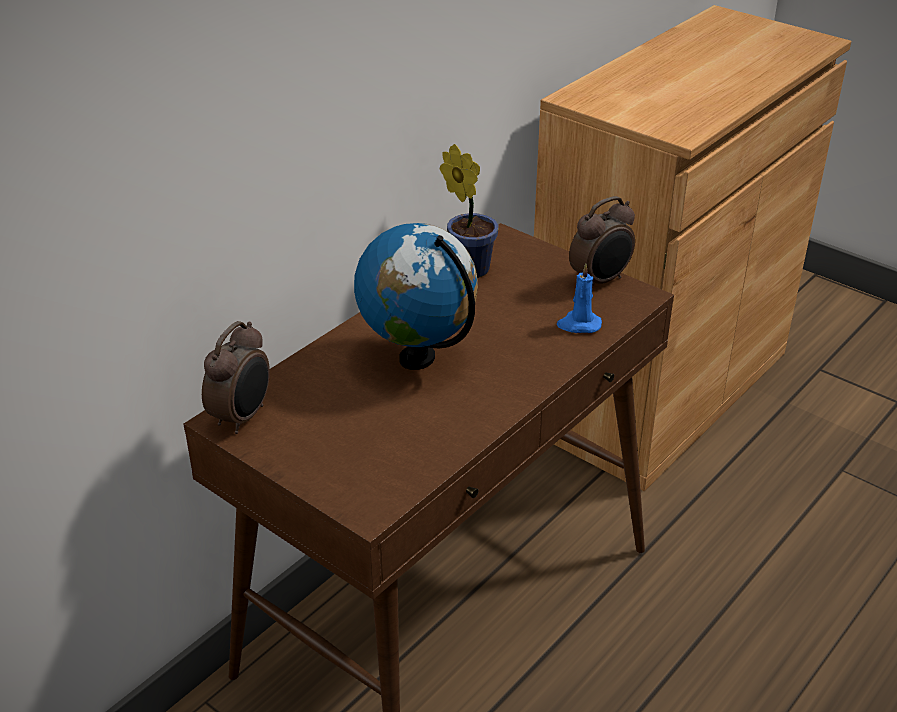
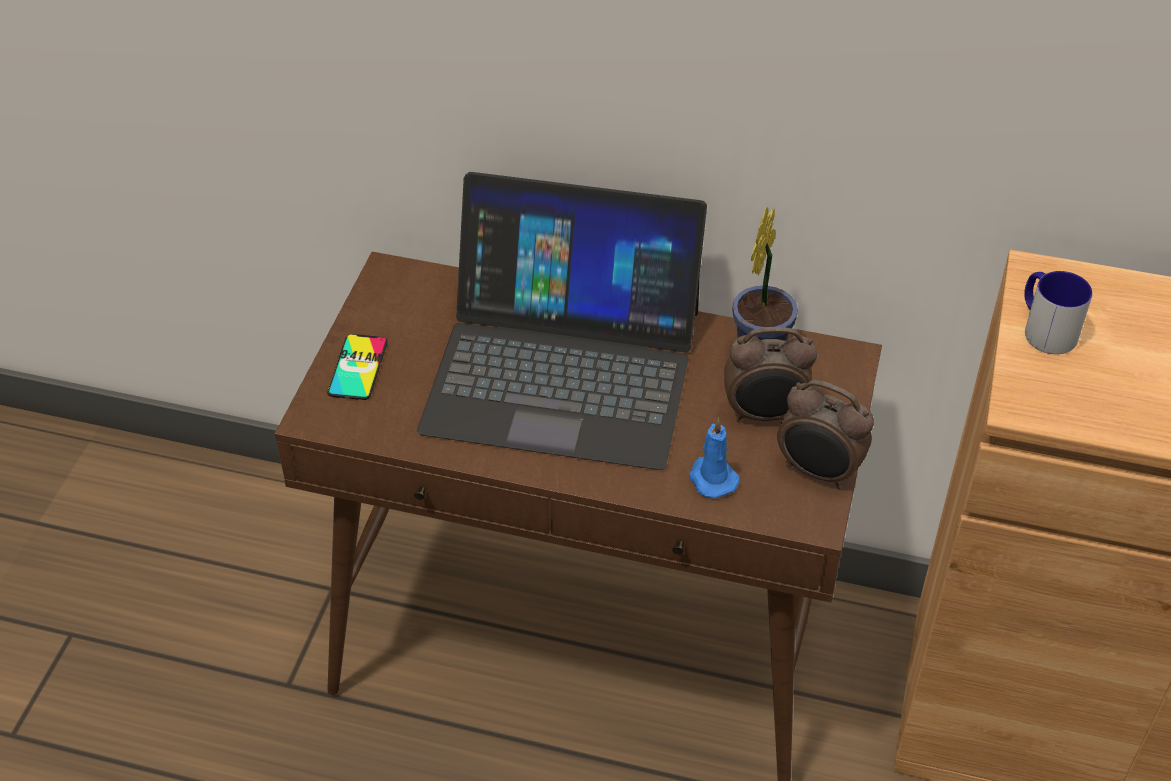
camera: 65 degrees right, 10 degrees up
(243, 417) = (400, 284): alarm clock -> alarm clock (765, 415)
(327, 468) = (357, 367): none -> phone
(418, 358) = (563, 368): globe -> laptop
(621, 110) = (1044, 329): none -> mug

